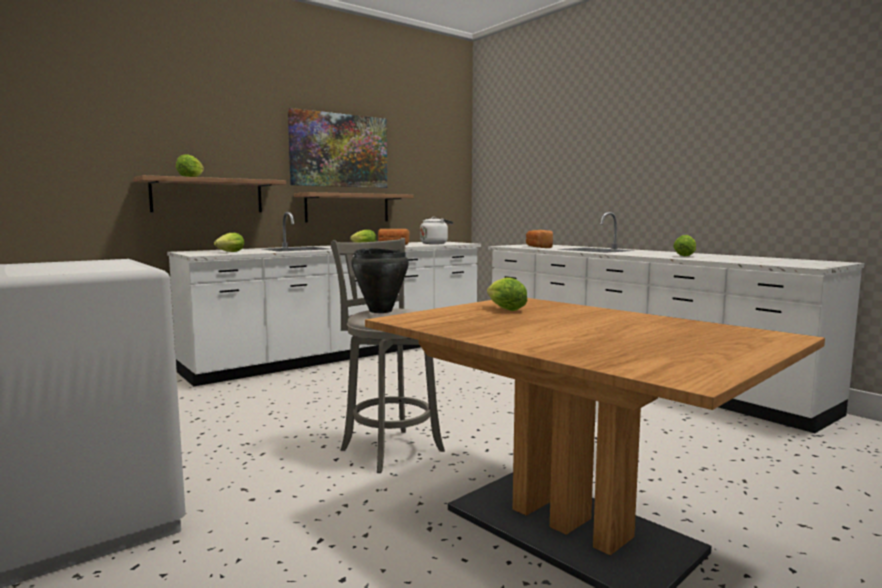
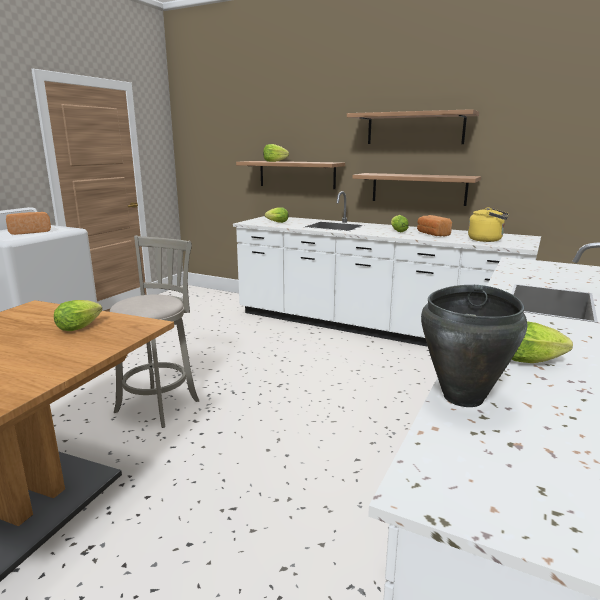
camera: 65 degrees right, 10 degrees up
(339, 150) = (415, 128): picture -> shelf
(380, 311) = (149, 298): black cooking pot -> black cooking pot (464, 397)
(435, 243) = (487, 240): white kettle -> yellow kettle
(538, 247) = (524, 274): bread -> bread (29, 232)

